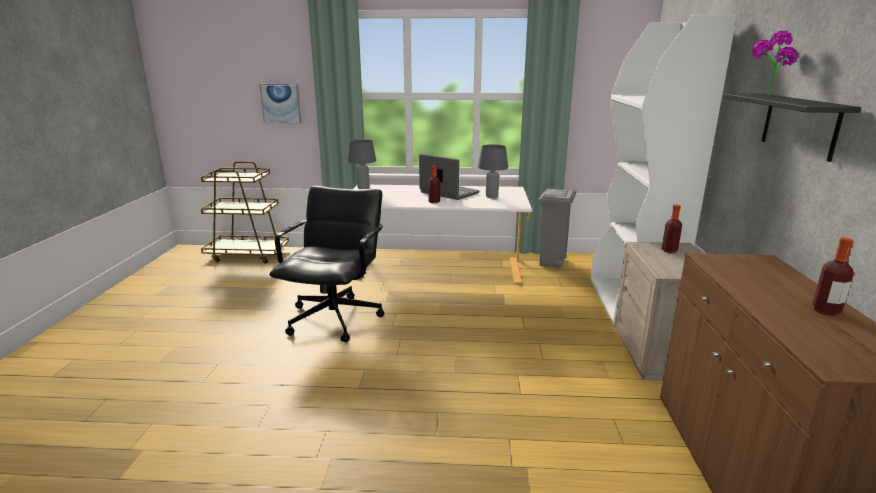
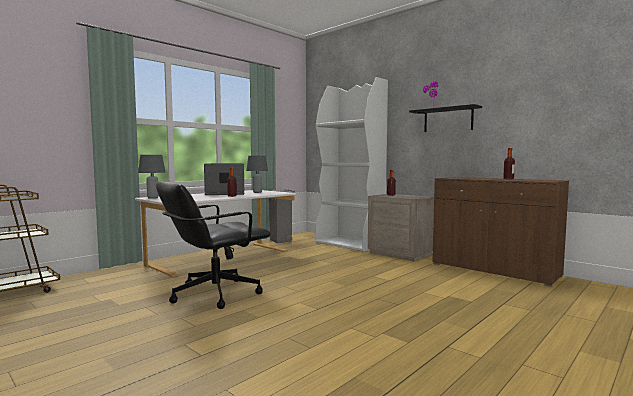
camera: 50 degrees left, 15 degrees down
(281, 103) = (43, 122): picture -> none
(335, 318) = (214, 294): black office chair -> black office chair turned 90 degrees counterclockwise

